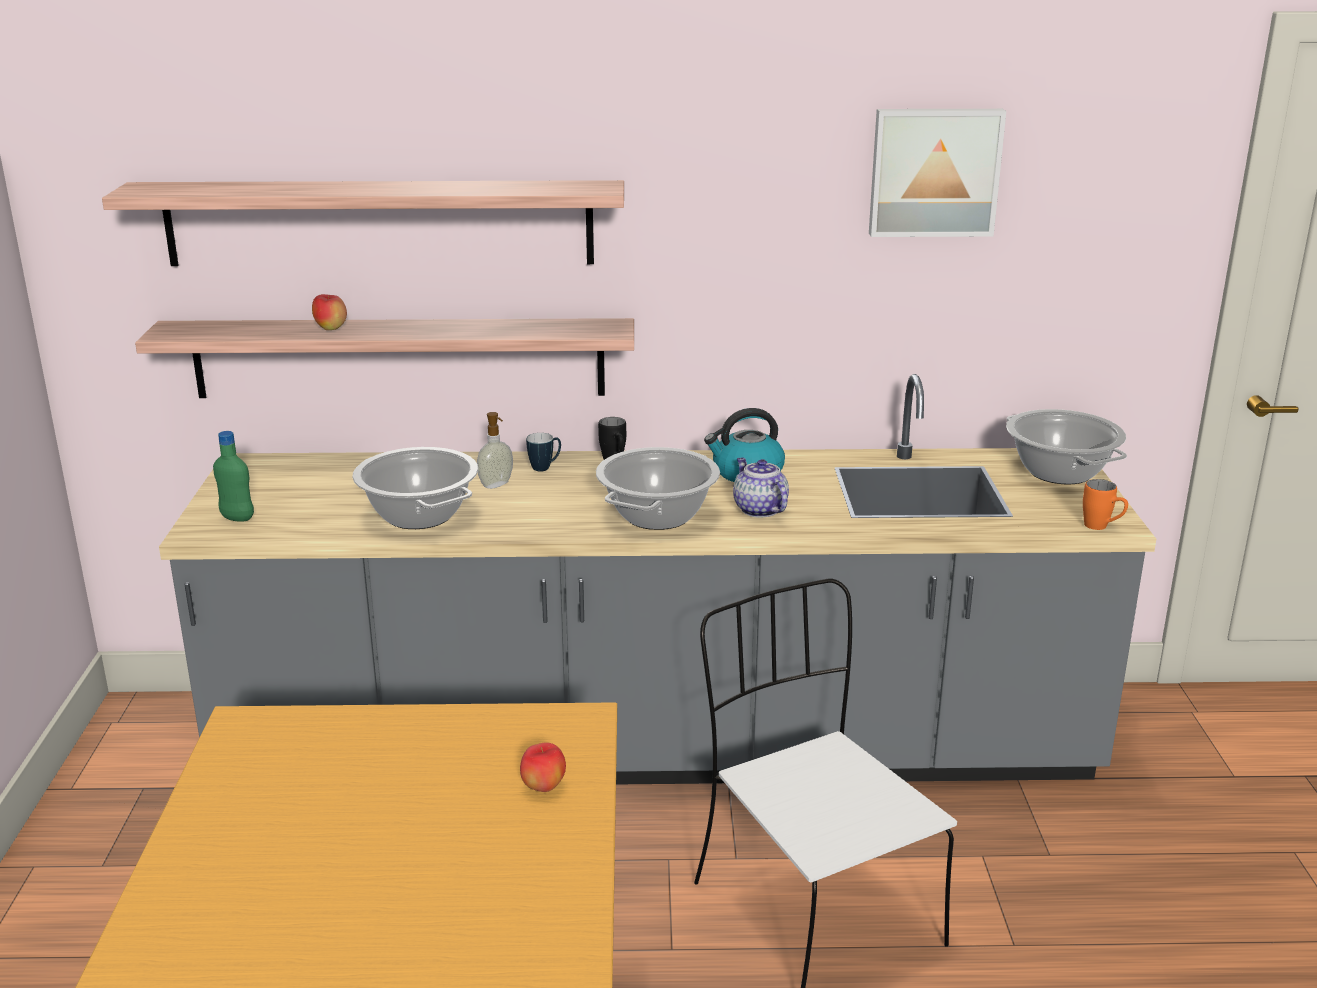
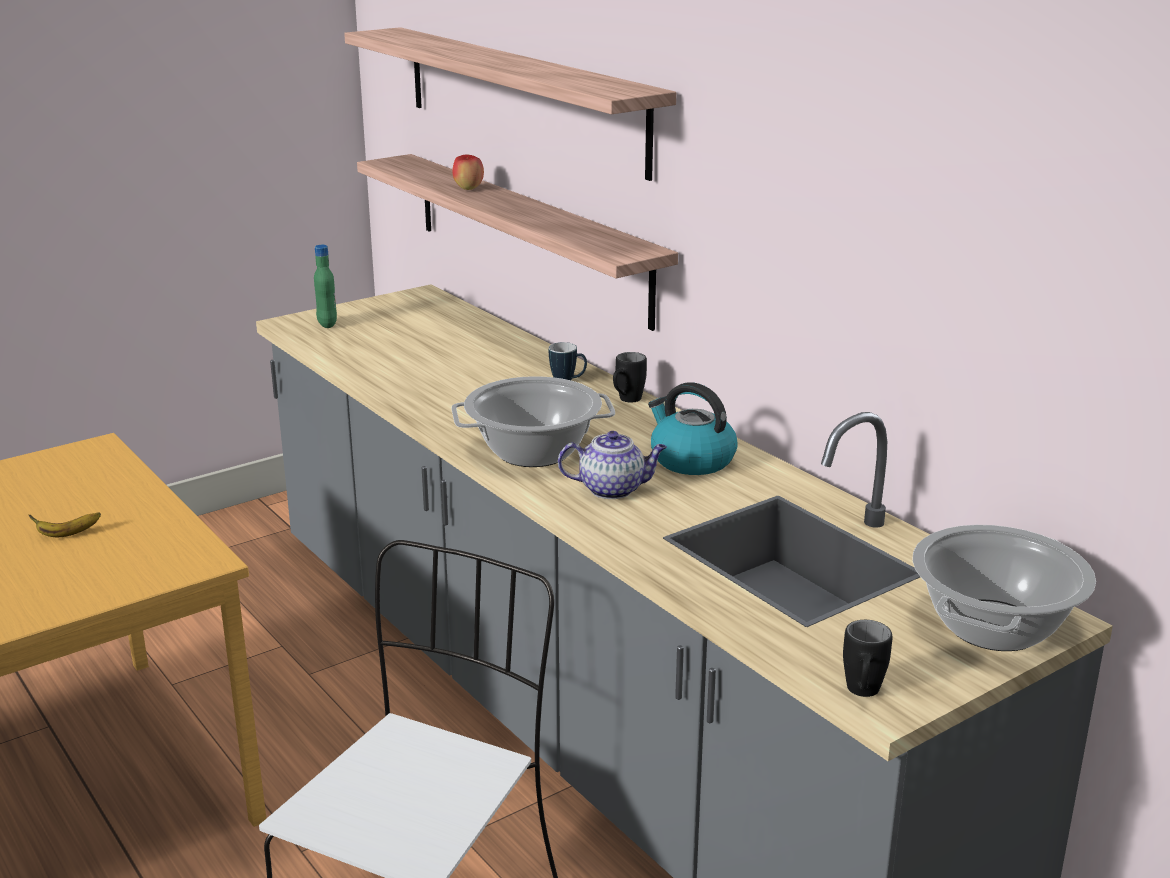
camera: 55 degrees right, 0 degrees up
(418, 515) = (408, 371): cooking pot -> none
(430, 778) = (68, 534): none -> banana
(497, 485) = (505, 376): soap dispenser -> none
(543, 787) = (85, 580): apple -> none
(758, 509) = (613, 489): teapot -> teapot turned 60 degrees clockwise
(934, 172) = (958, 146): picture -> none
(1102, 527) = (862, 694): orange mug -> black mug

